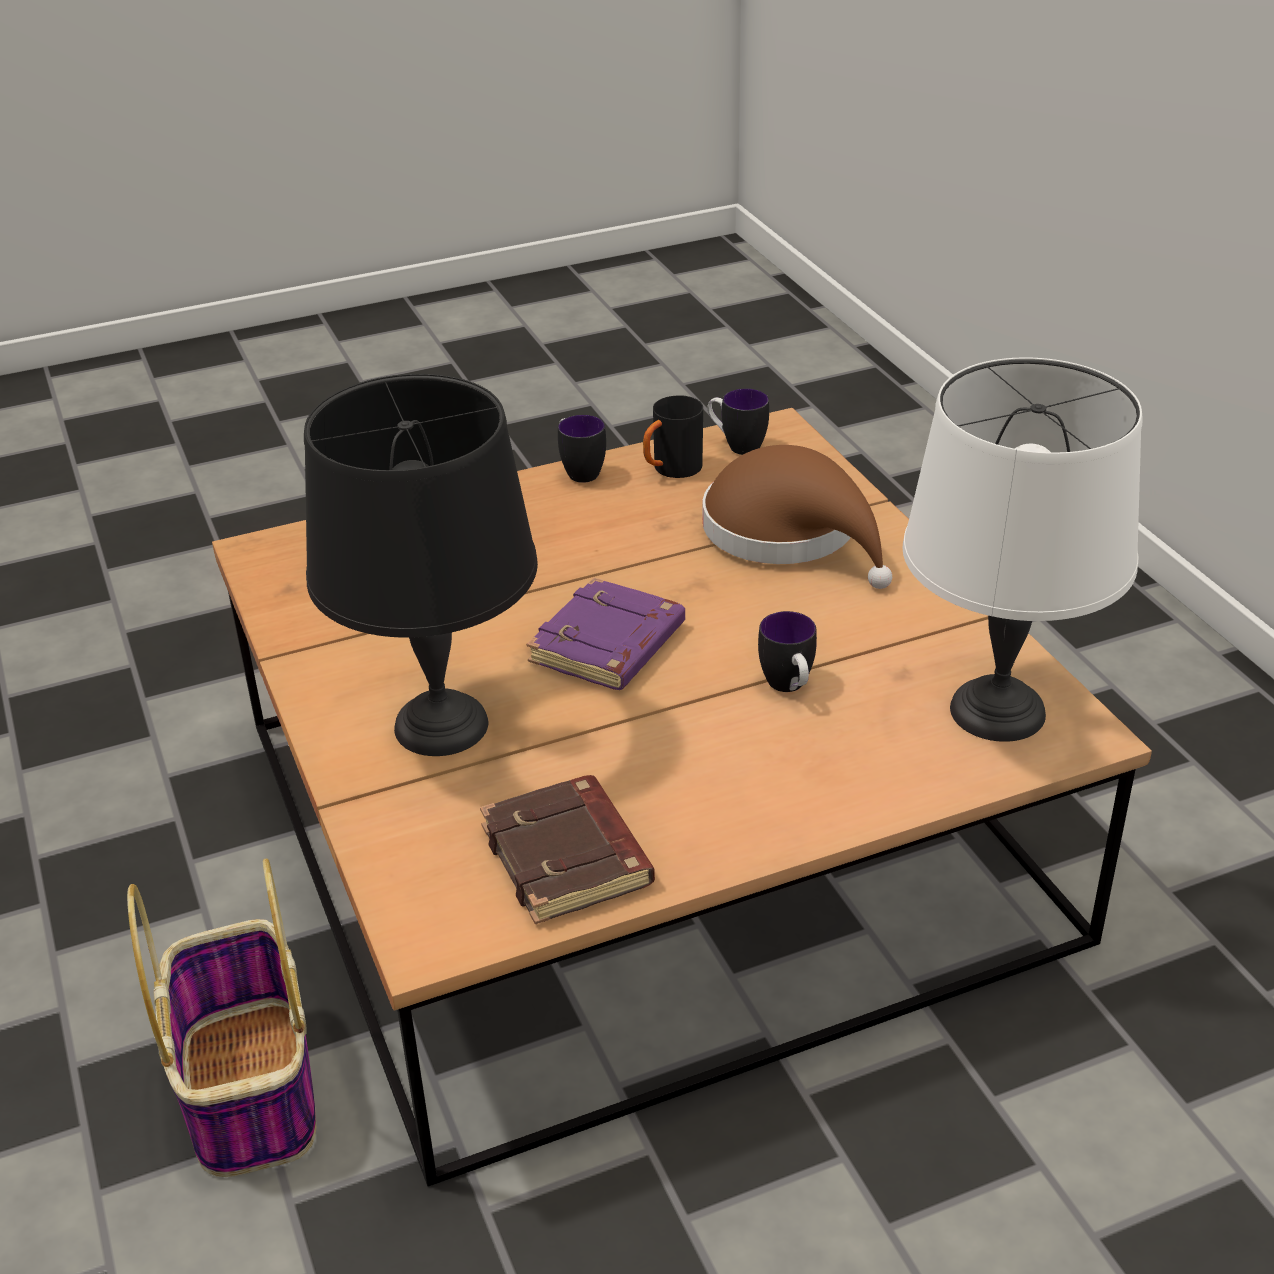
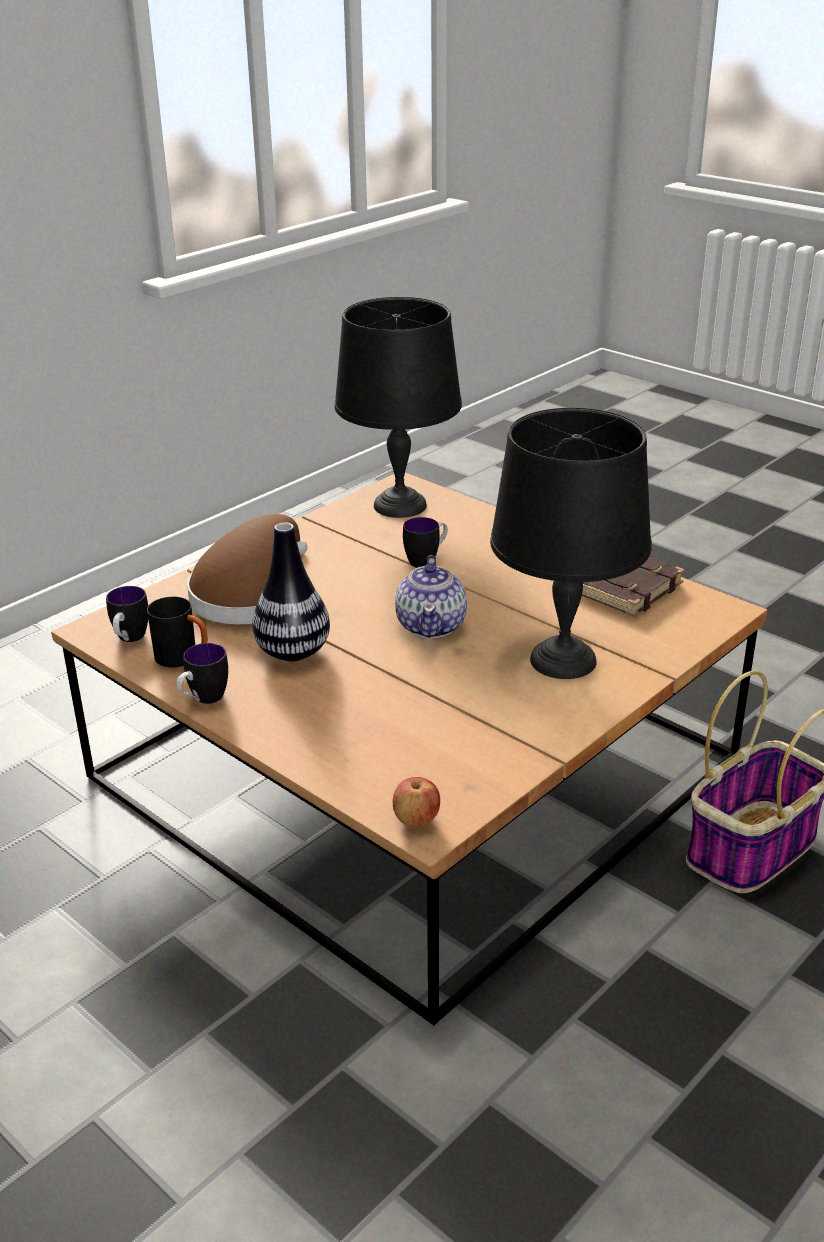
camera: 115 degrees left, 5 degrees down
(275, 547) = (416, 820): none -> apple
(609, 646) = (432, 625): purple book -> teapot
(628, 536) = (293, 652): none -> vase
(995, 712) = (401, 506): white table lamp -> black table lamp

